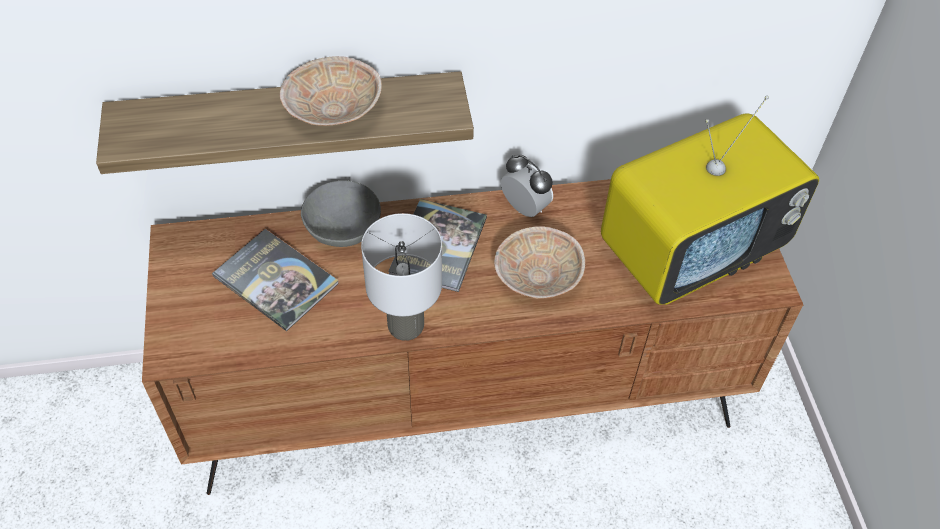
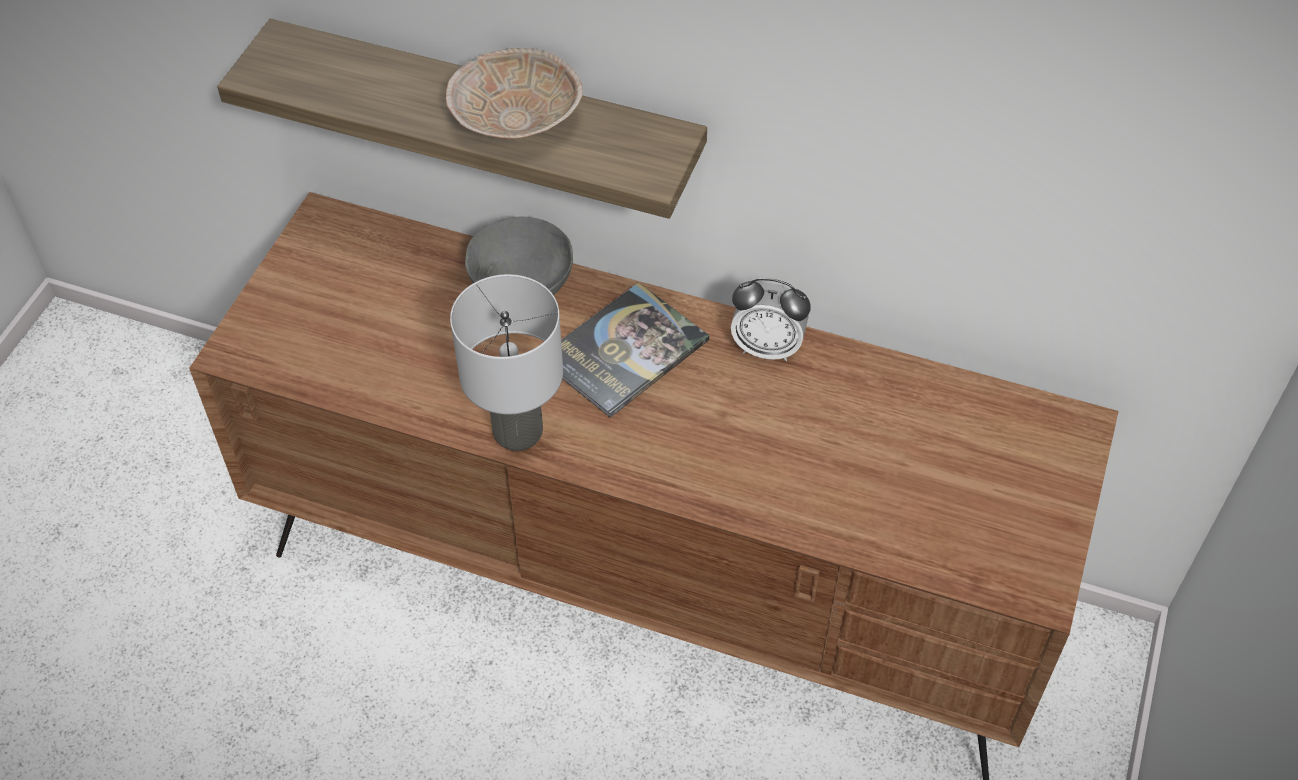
camera: 30 degrees right, 0 degrees up
(275, 280) = (405, 313): book -> none
(524, 208) = (767, 347): alarm clock -> alarm clock turned 120 degrees clockwise
(537, 276) = (723, 440): beige bowl -> none
(690, 253) = (953, 496): television -> none

